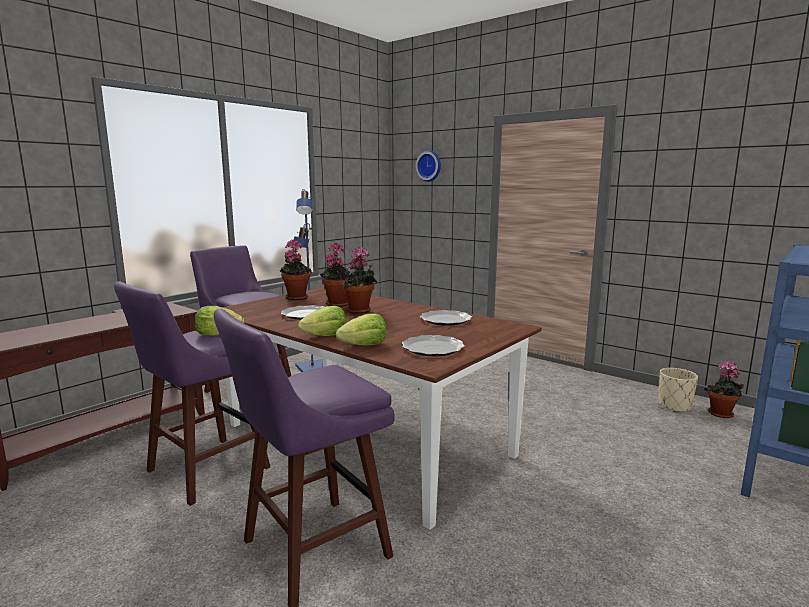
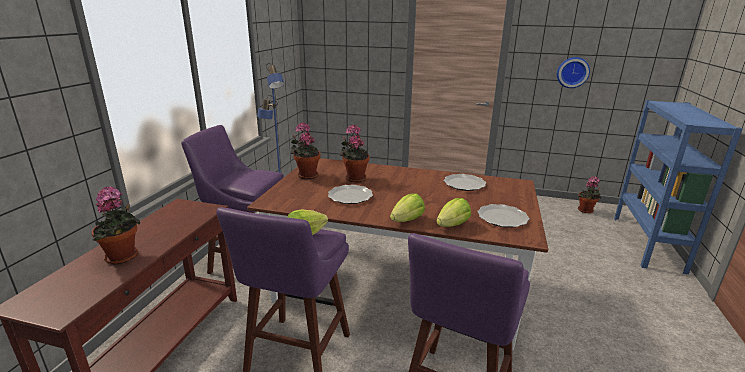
camera: 25 degrees left, 10 degrees up
(360, 311) = (387, 184): potted plant -> potted plant (124, 257)
(429, 166) = (344, 28): wall clock -> wall clock (572, 72)
(674, 406) = (558, 210): beige planter -> none

